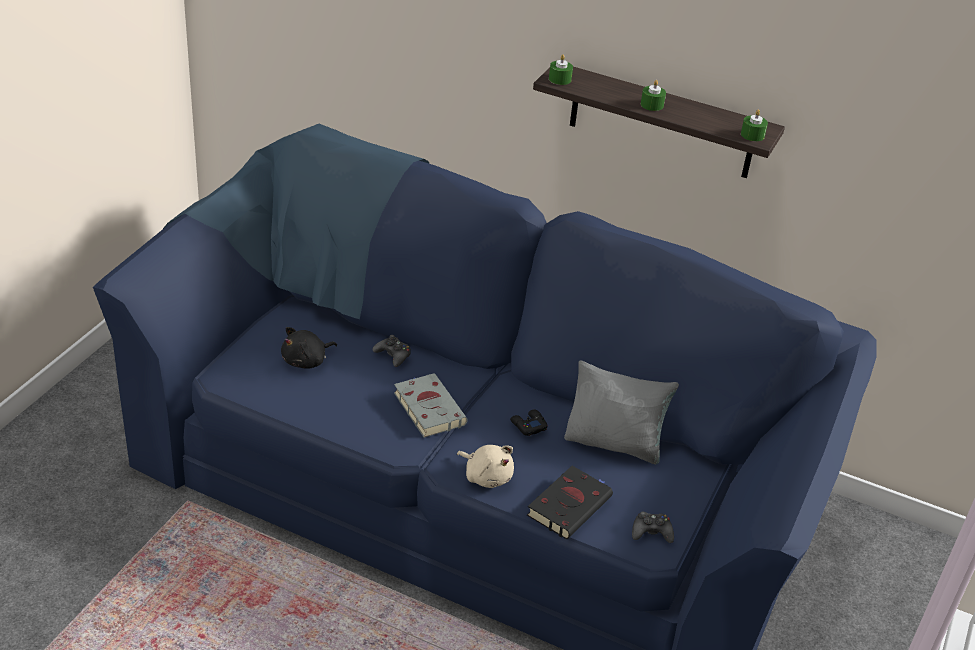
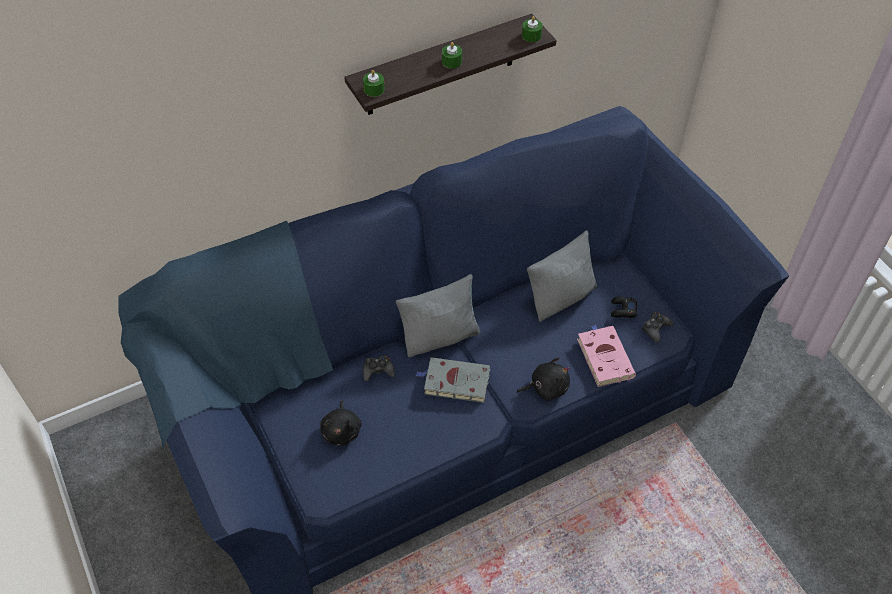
camera: 50 degrees left, 15 degrees up
(473, 378) = (440, 336): none -> grey pillow
(486, 476) = (546, 387): beige plush toy -> black plush toy
(528, 425) = (514, 334): black game controller -> black game controller (623, 310)
(570, 505) = (604, 357): black book -> pink book

